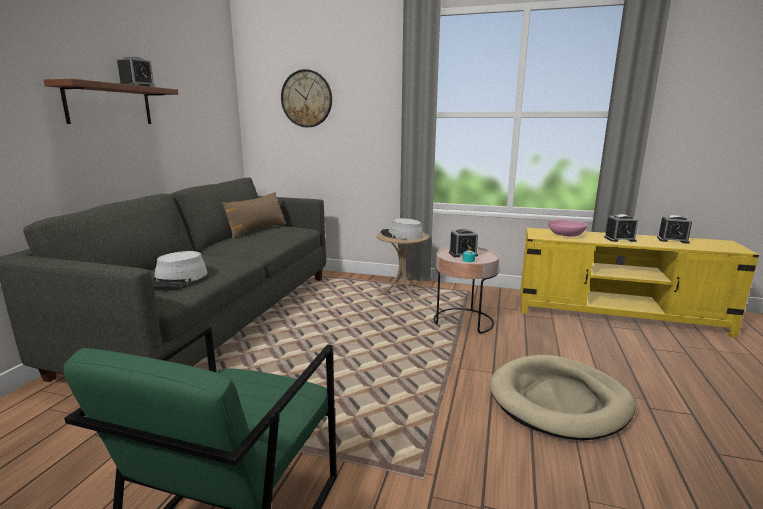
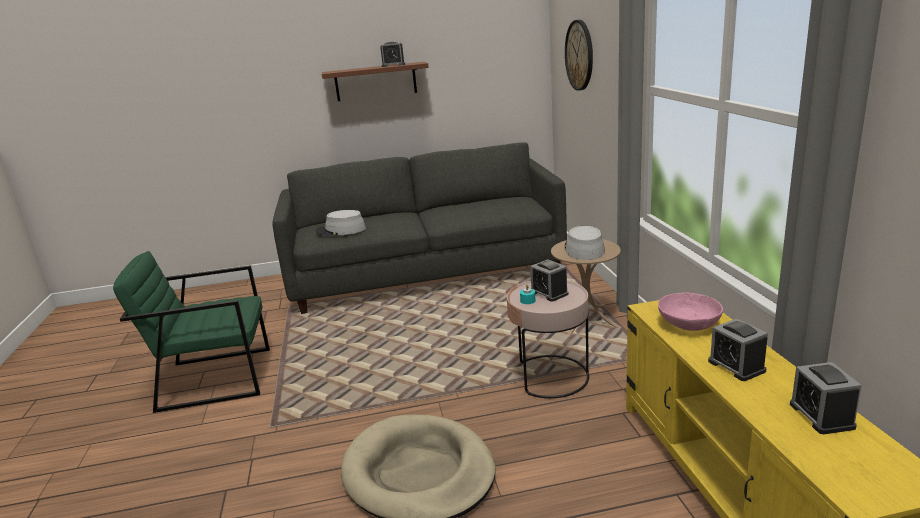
camera: 65 degrees right, 5 degrees up
(257, 230) = (491, 202): brown pillow -> none

